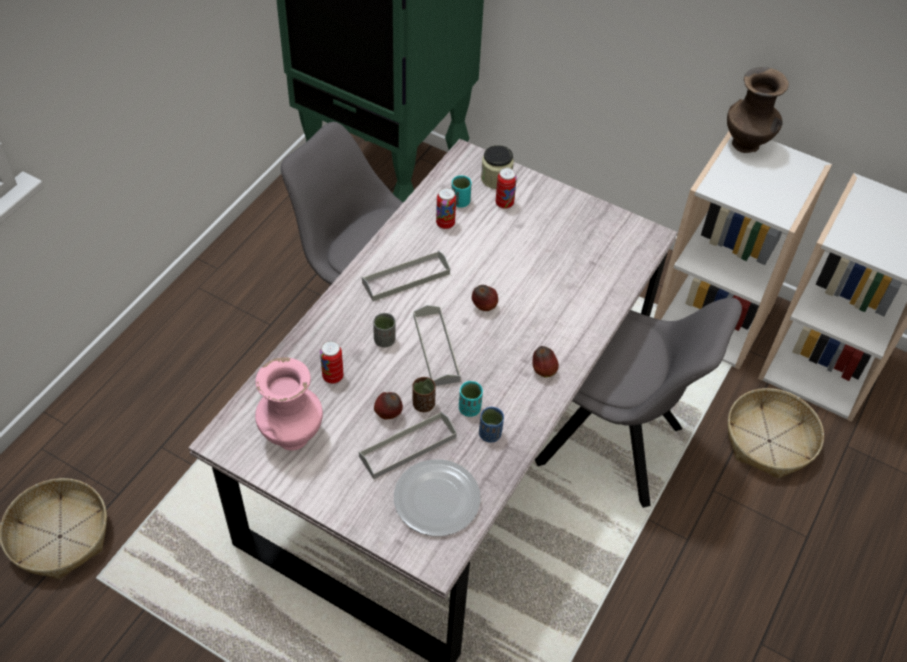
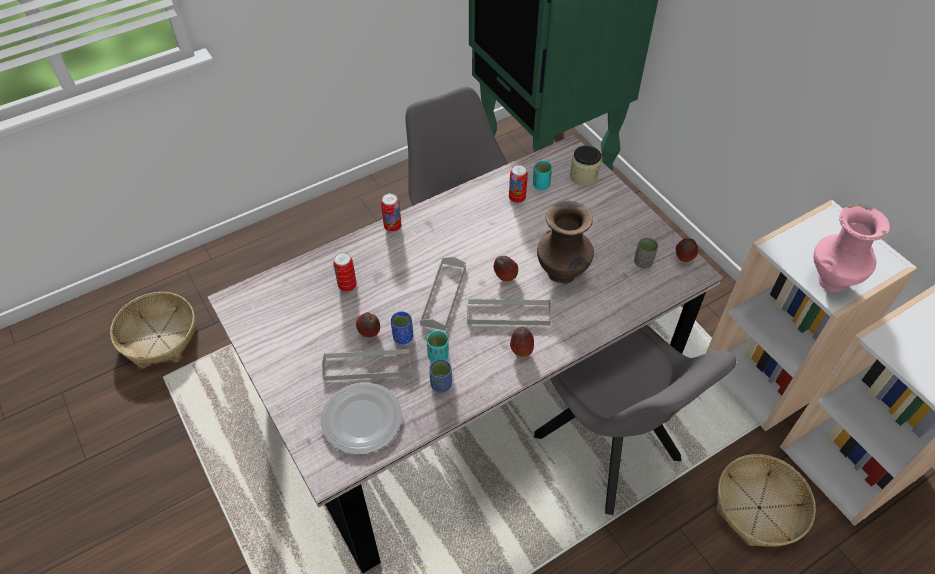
camera: 30 degrees right, 0 degrees up
(292, 438) = (284, 321): pink vase -> pink vase (830, 281)
(384, 340) = (406, 273): grey cup -> grey cup (643, 262)
(406, 278) = (456, 230): grey tray -> grey tray (508, 314)
(423, 404) = (403, 337): brown cup -> blue cup
(504, 203) = (578, 199): can -> can (392, 227)
(634, 227) = (683, 259): none -> apple
(746, 145) = (835, 222): brown vase -> brown vase (562, 274)

